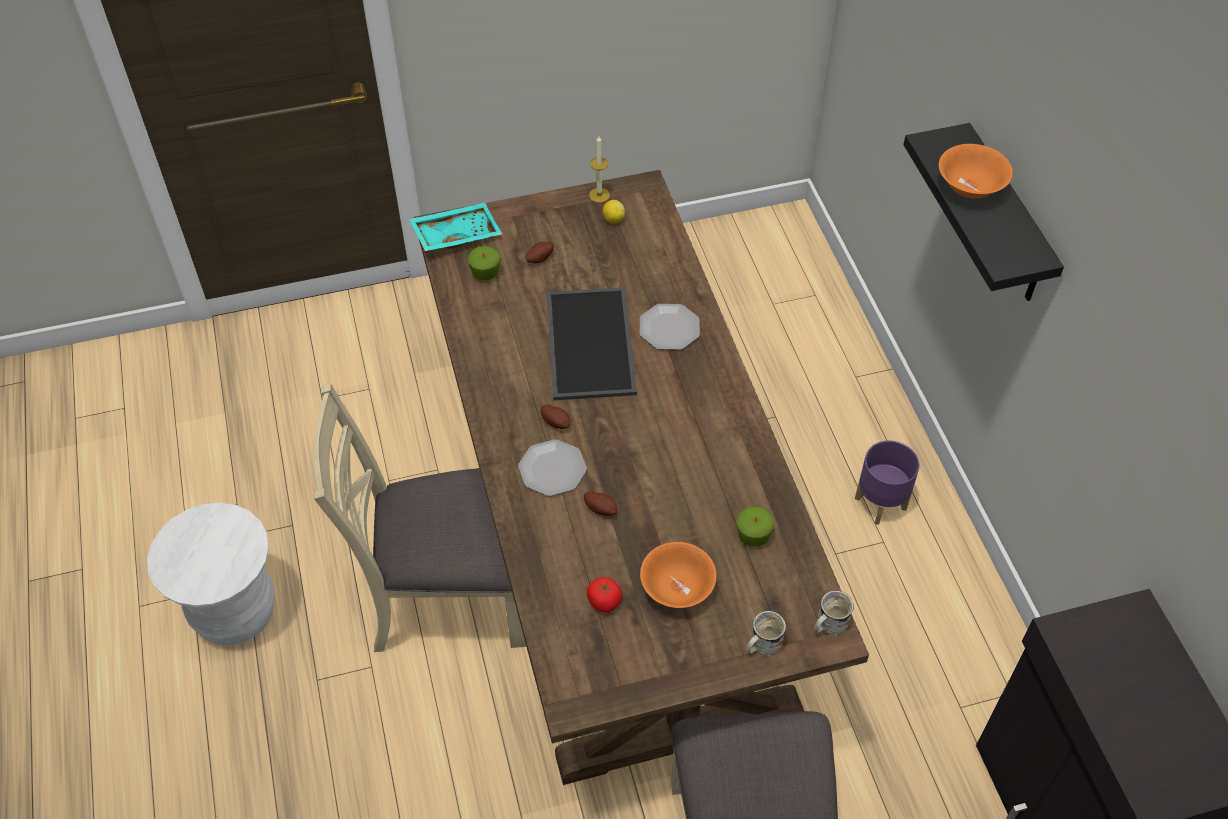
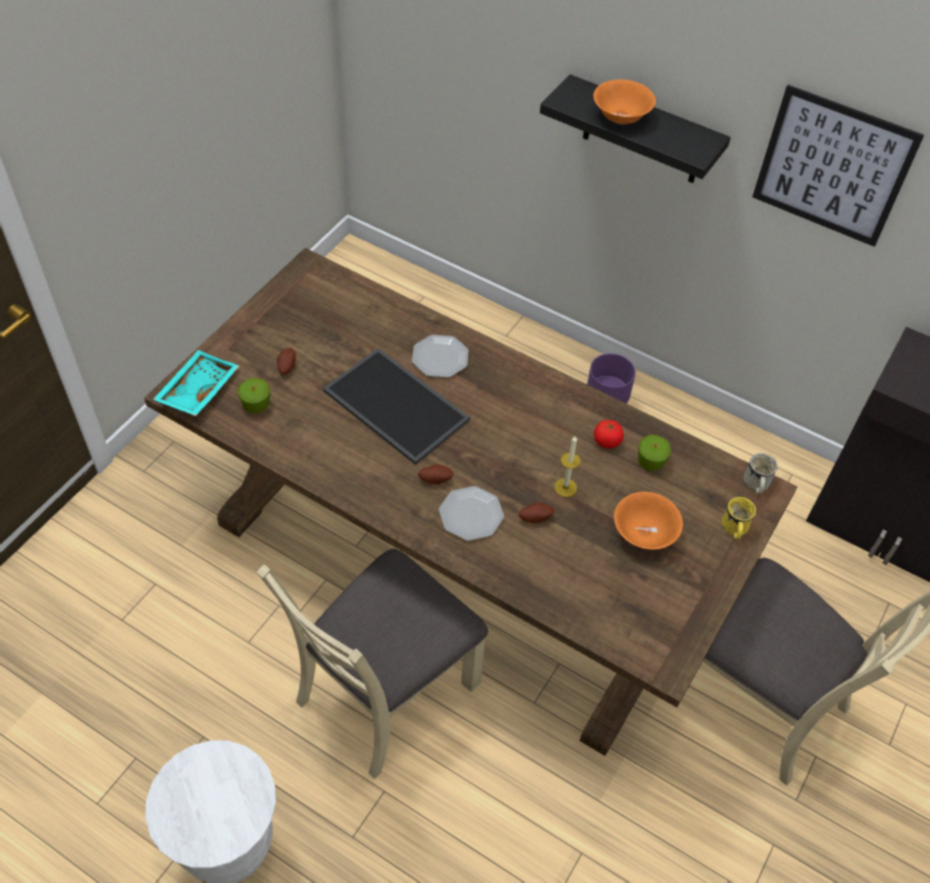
camera: 45 degrees left, 0 degrees up
(599, 195) = (280, 292): candle -> candle (565, 487)
(604, 602) = (609, 580): tomato -> tomato (607, 441)
(613, 219) = (311, 304): lemon -> none
(761, 645) = (734, 529): white mug -> yellow mug
(1130, 353) = (833, 167): none -> picture

